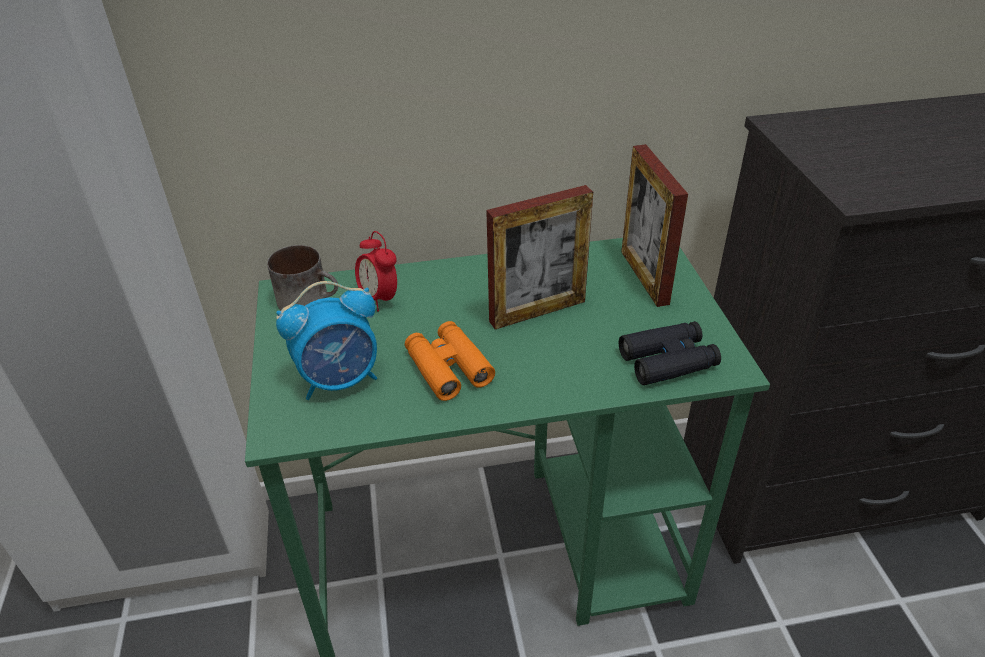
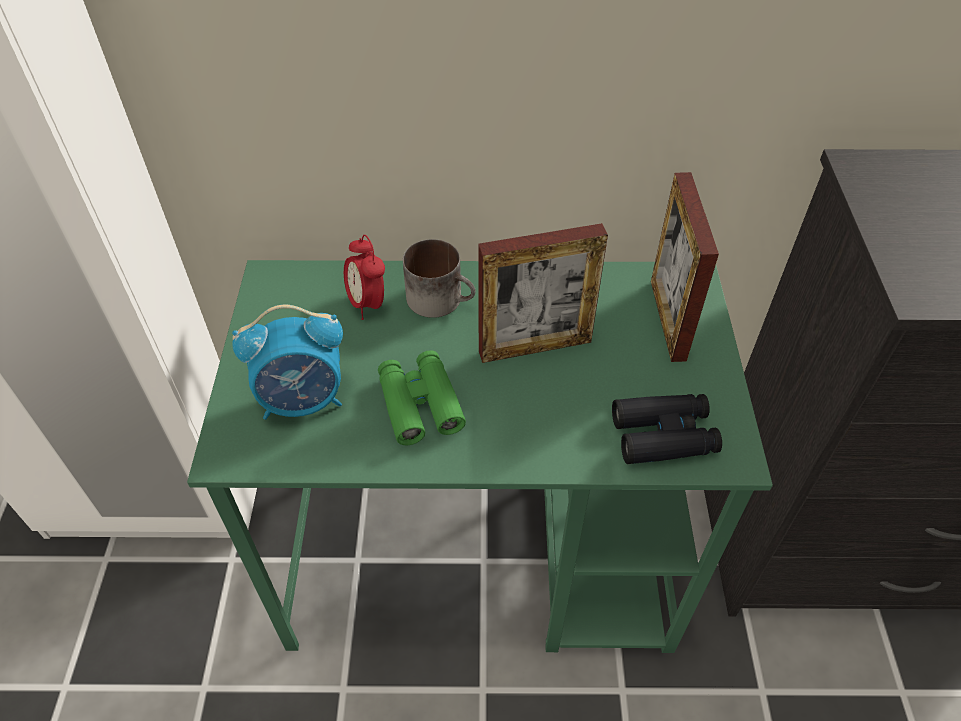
camera: 10 degrees right, 10 degrees up
(310, 299) = (295, 293): mug -> mug (442, 299)
(448, 368) = (420, 404): orange binoculars -> green binoculars

